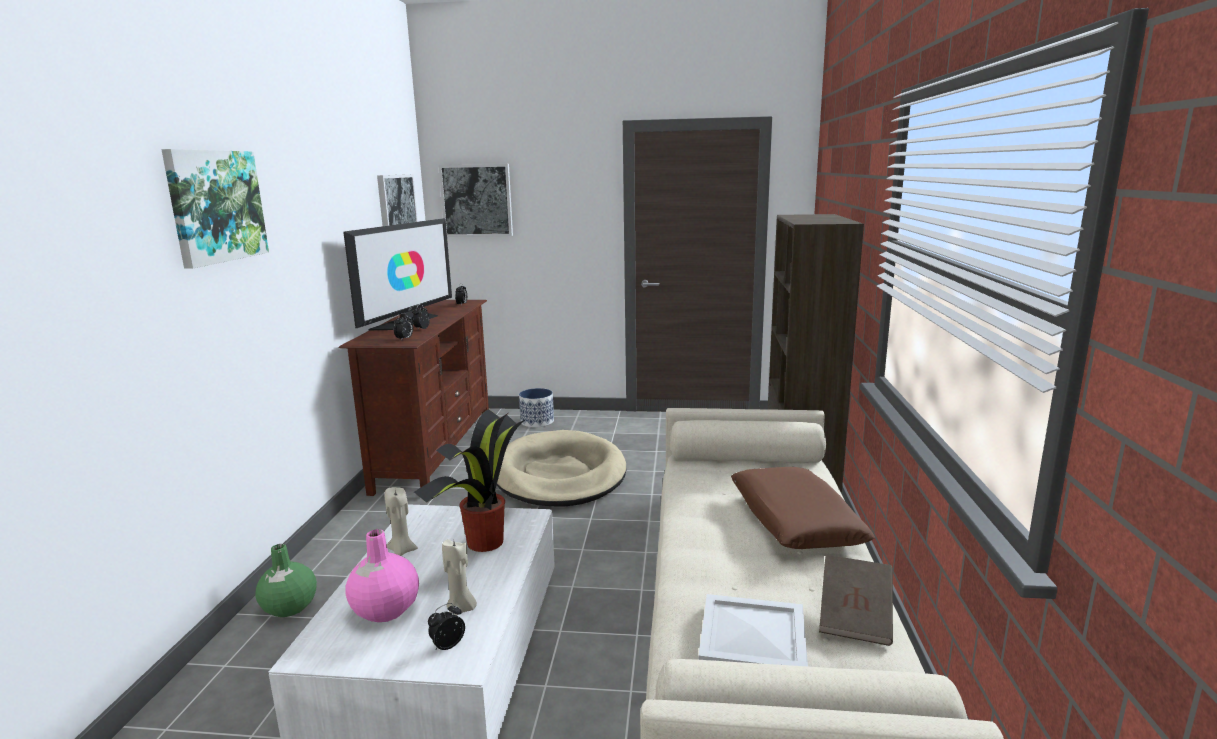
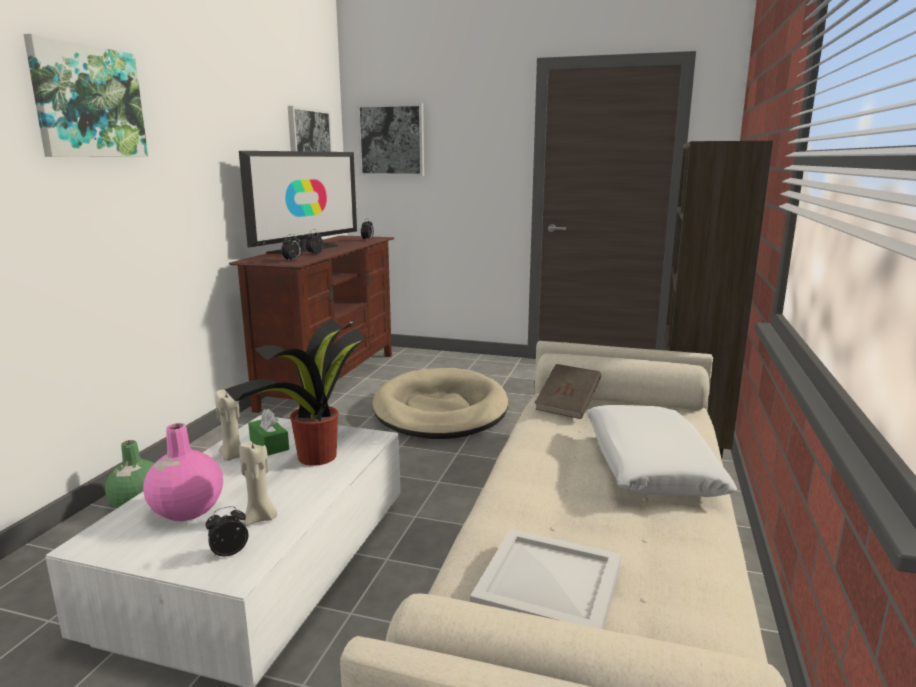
camera: 10 degrees right, 0 degrees up
(432, 535) = (269, 445): none -> green tissue box
(537, 422) = (436, 361): planter -> none
(795, 521) = (649, 465): brown pillow -> white pillow
(855, 617) = (688, 579): brown book -> brown book (567, 406)

